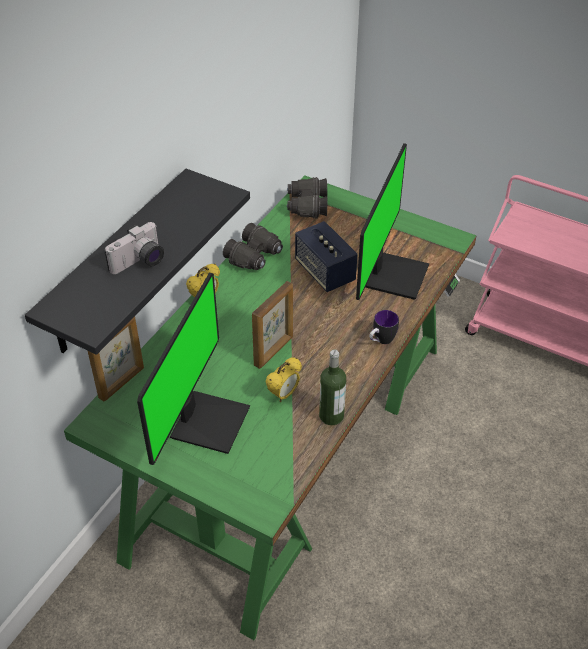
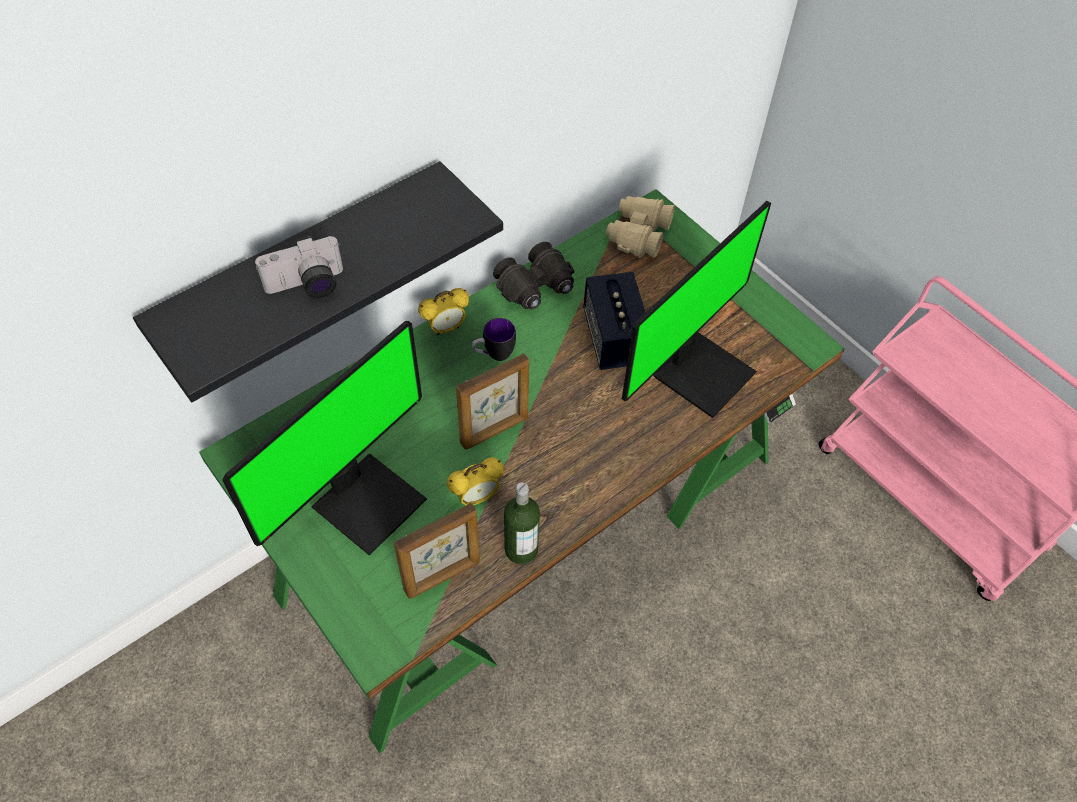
camera: 20 degrees right, 10 degrees up
(122, 383) = (294, 411): picture frame -> picture frame (443, 576)
(307, 205) = (638, 234): black binoculars -> beige binoculars
(381, 341) = (637, 464): mug -> mug (494, 355)

